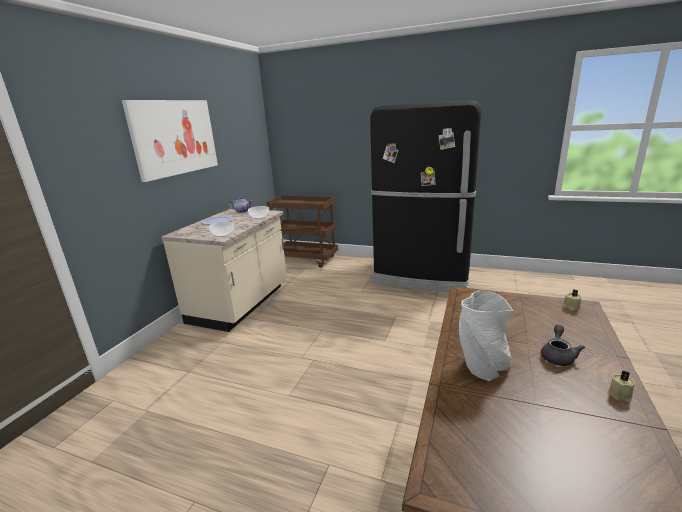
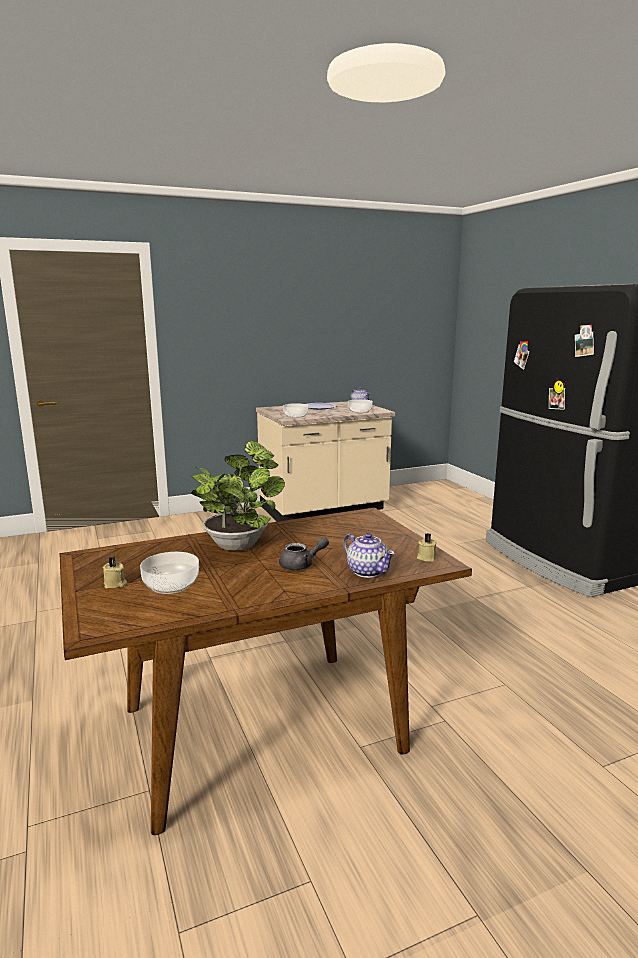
camera: 45 degrees right, 5 degrees down
(175, 137) = (301, 311): picture -> none
(307, 259) = (456, 496): brown cart -> none
(482, 365) = (239, 543): grey vase -> potted plant
(572, 444) = (171, 585): none -> bowl
(586, 335) = (367, 571): none -> teapot
(621, 394) = (270, 594): beige candle -> beige candle (115, 584)

